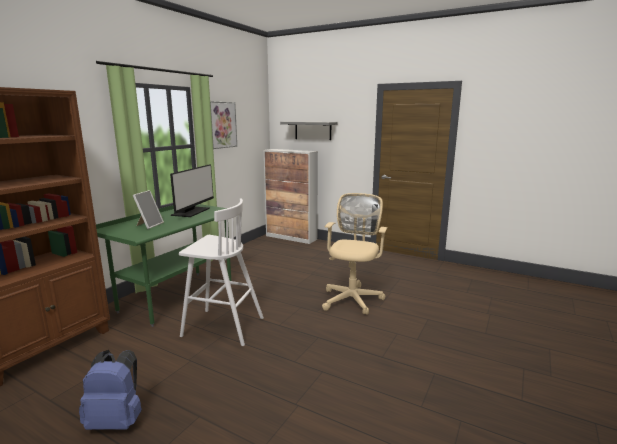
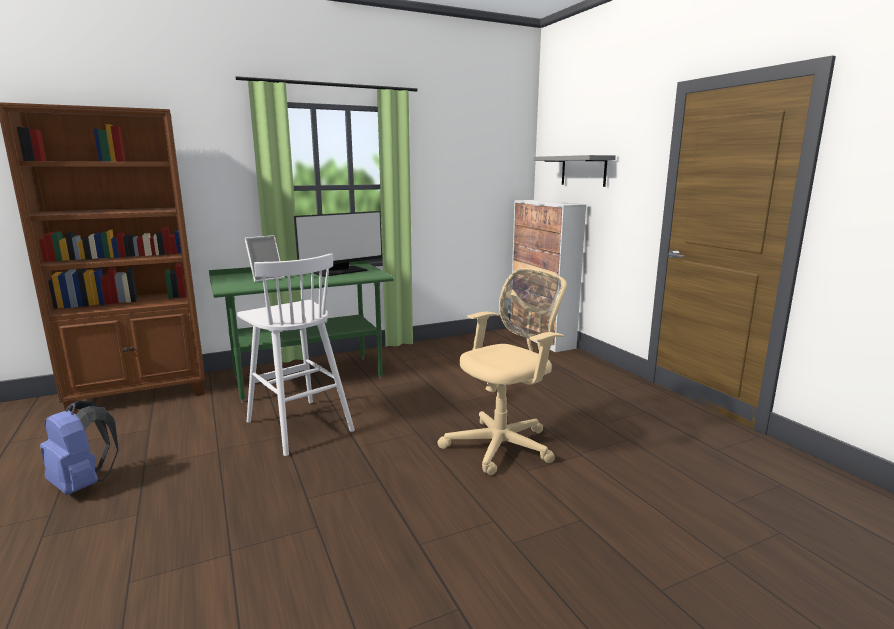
camera: 35 degrees right, 0 degrees up
(222, 125) = (438, 160): picture -> none

